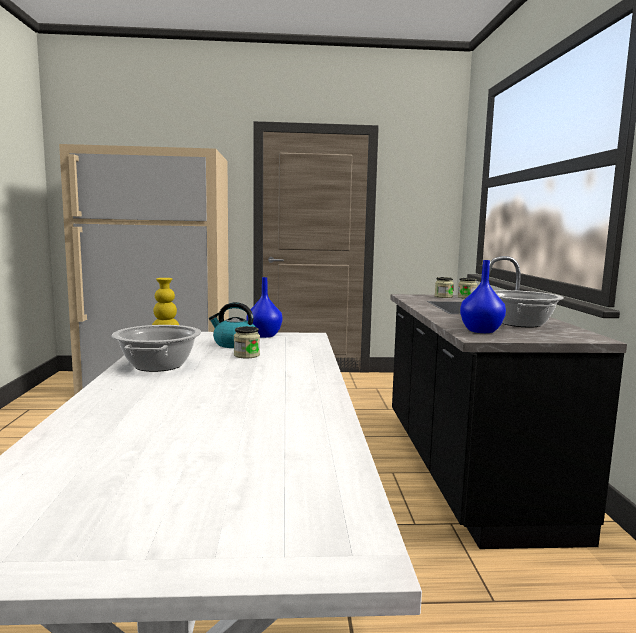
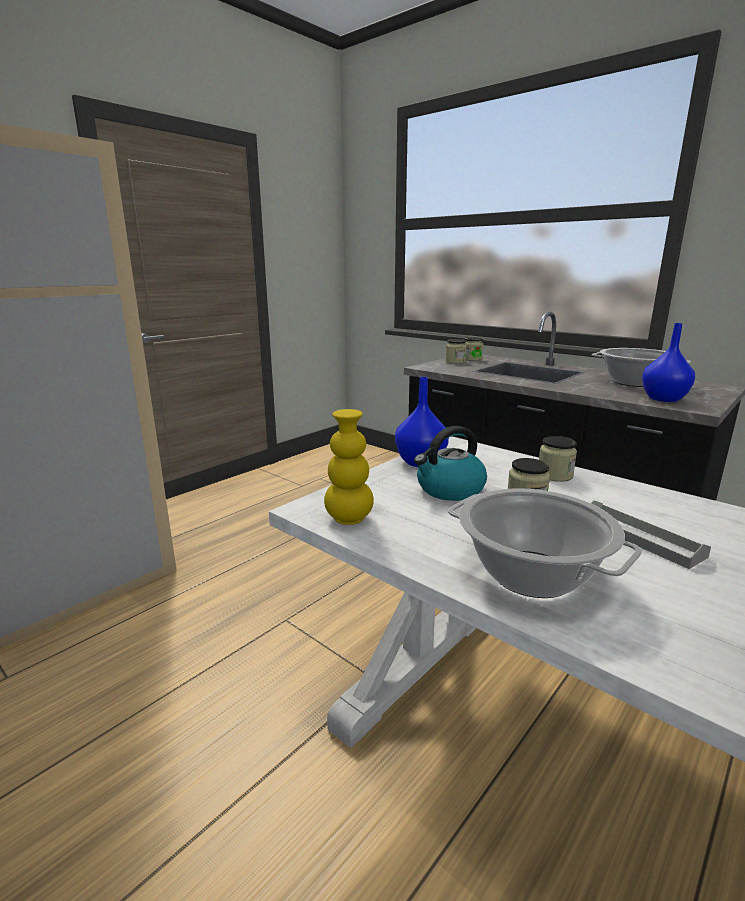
camera: 45 degrees left, 10 degrees up
(240, 375) = (640, 538): none -> grey tray
(305, 354) = (555, 475): none -> jar

